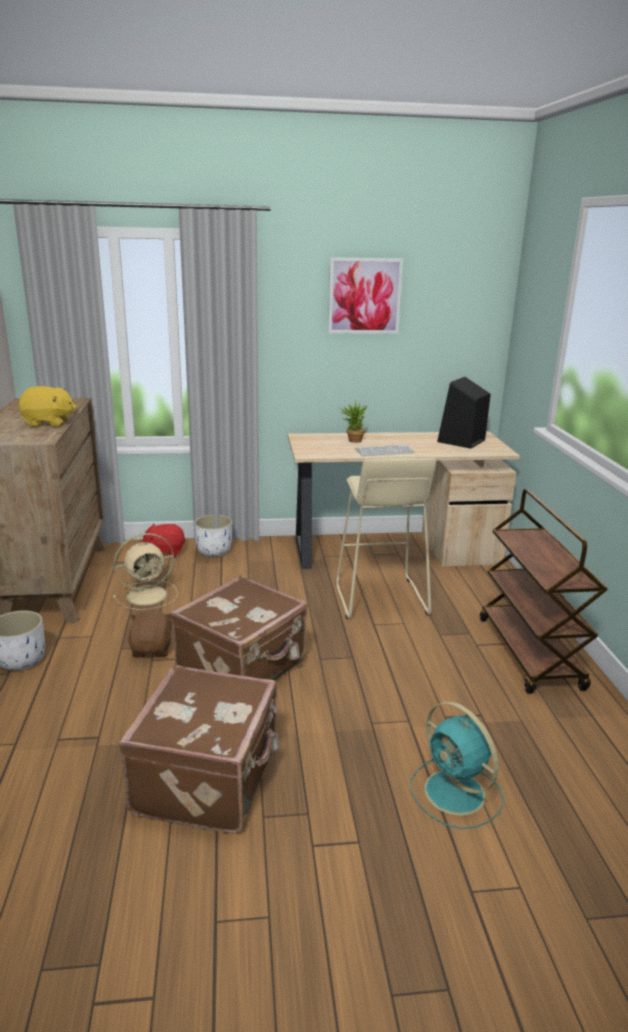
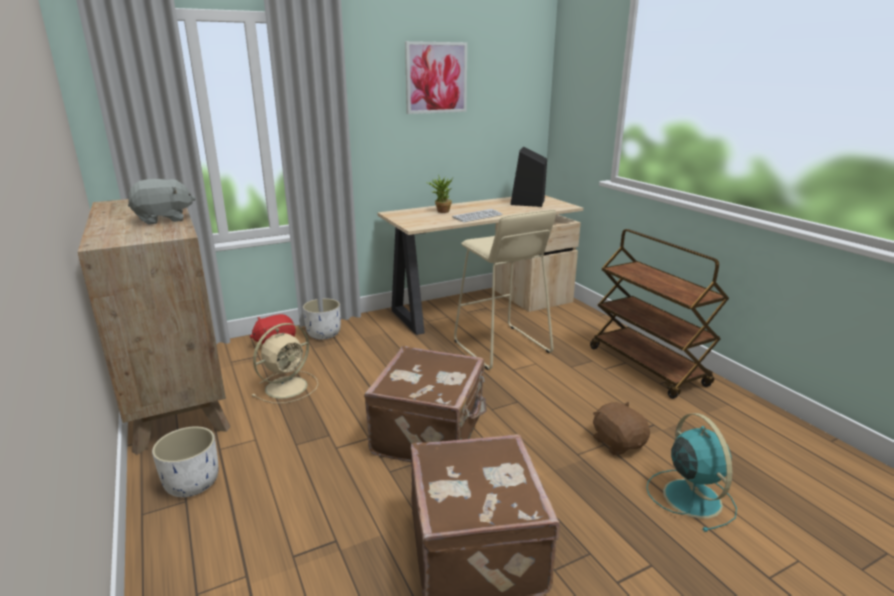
camera: 20 degrees left, 0 degrees up
(48, 423) = (164, 219): yellow plush toy -> grey plush toy
(152, 649) = (329, 437): brown plush toy -> brown plush toy (618, 443)
(456, 794) = (690, 496): turquoise fan -> turquoise fan turned 135 degrees counterclockwise

